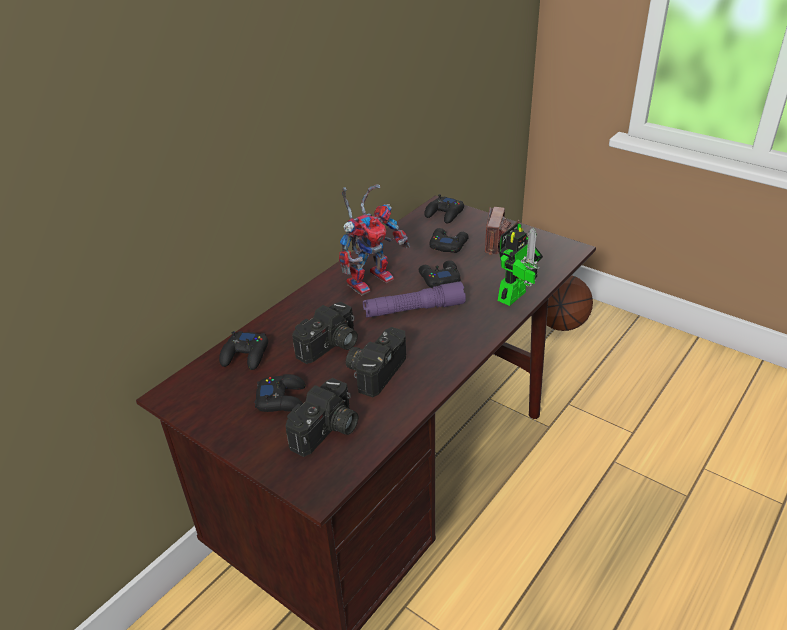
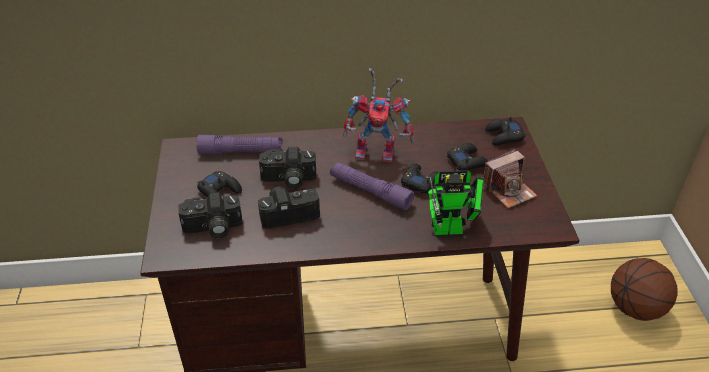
camera: 45 degrees right, 5 degrees up
(246, 355) = (241, 151): black game controller -> purple flashlight

